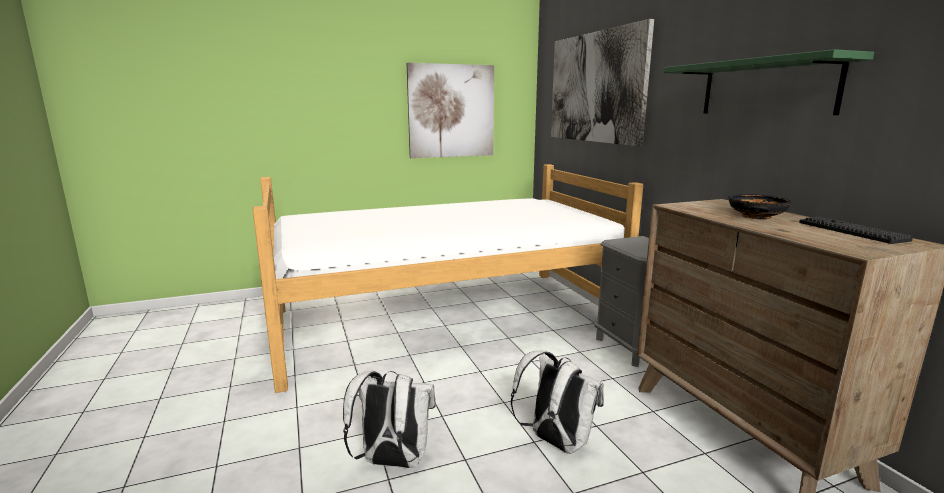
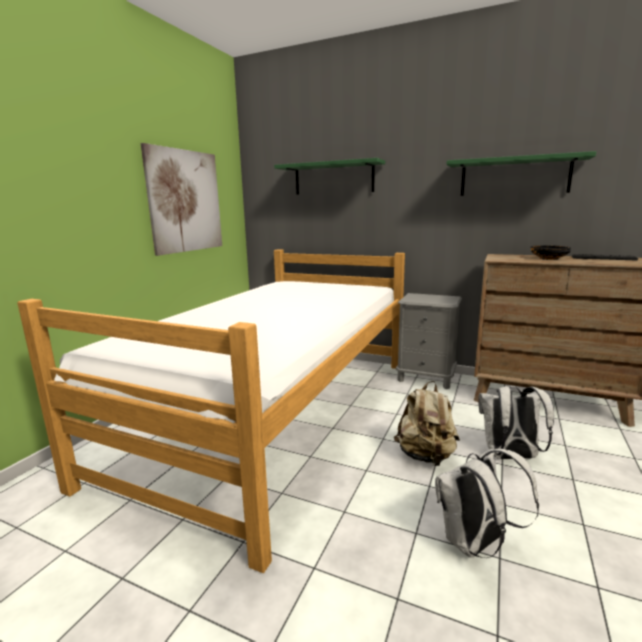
camera: 45 degrees left, 0 degrees up
(484, 399) = (425, 456): none -> beige backpack
(595, 87) = (333, 178): picture -> green shelf

